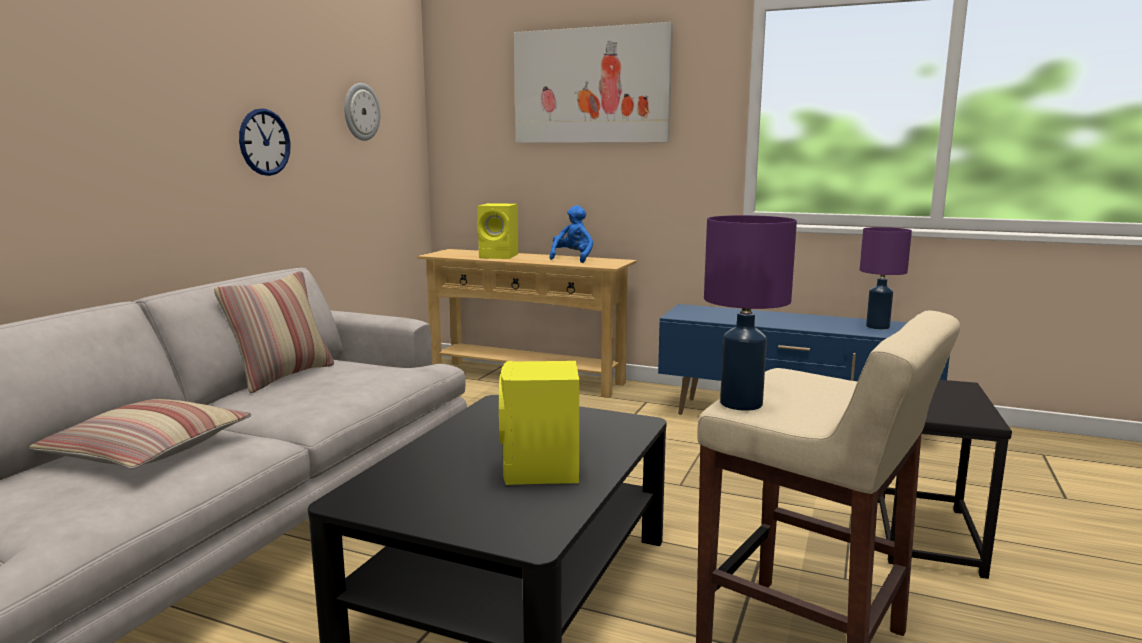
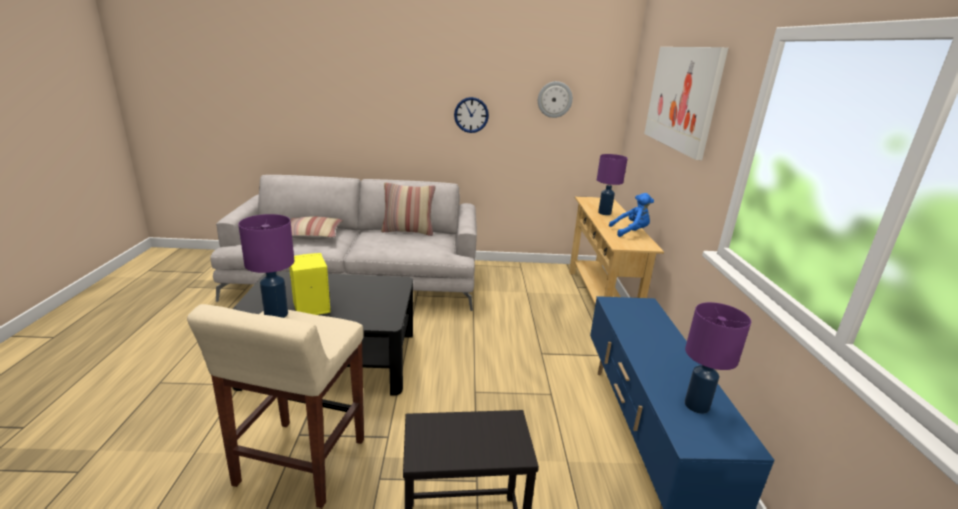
camera: 65 degrees right, 10 degrees up
(500, 256) = (605, 213): yellow speaker -> purple table lamp

